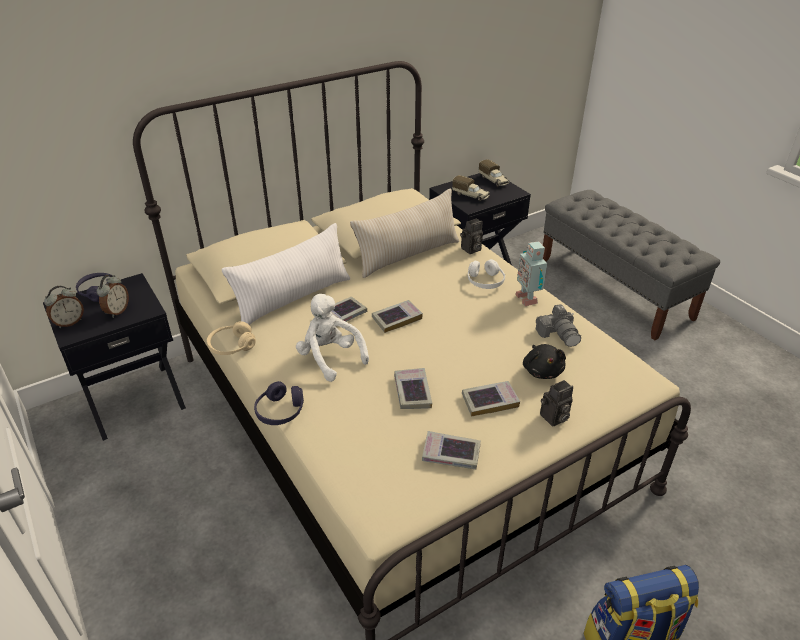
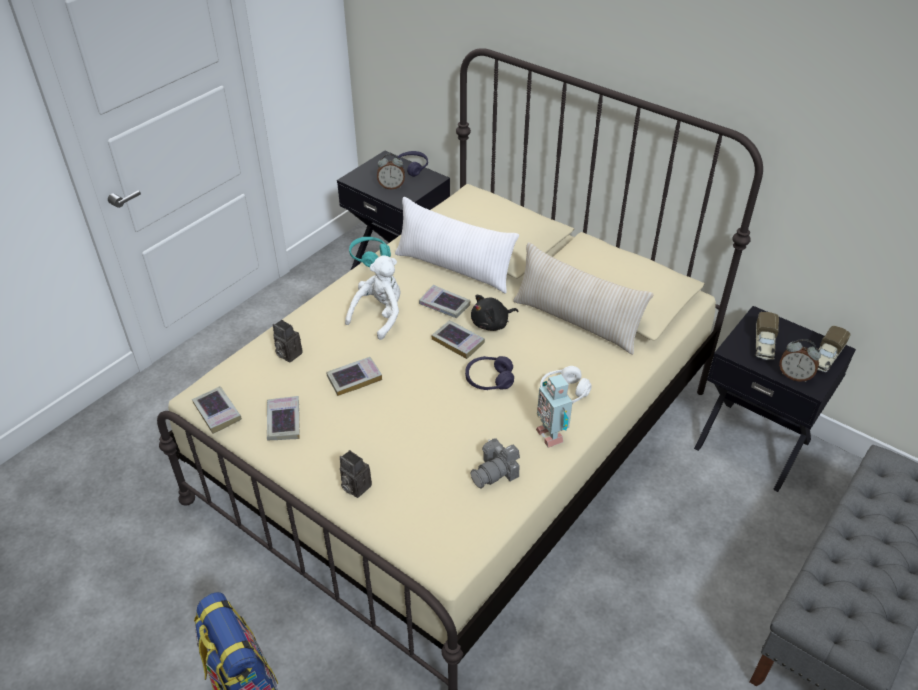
camera: 70 degrees right, 5 degrees up
(69, 322) = (366, 171): alarm clock -> alarm clock (794, 376)
(232, 346) = (369, 257): beige headphones -> turquoise headphones
(280, 411) = (301, 308): purple headphones -> purple headphones (489, 379)
(471, 250) = (622, 368): camera -> camera (287, 354)
(490, 401) = (362, 434): book -> book (217, 412)
(527, 298) = (551, 434): toy robot -> toy robot turned 75 degrees counterclockwise
(542, 370) = (425, 467): black plush toy -> black plush toy (492, 324)

